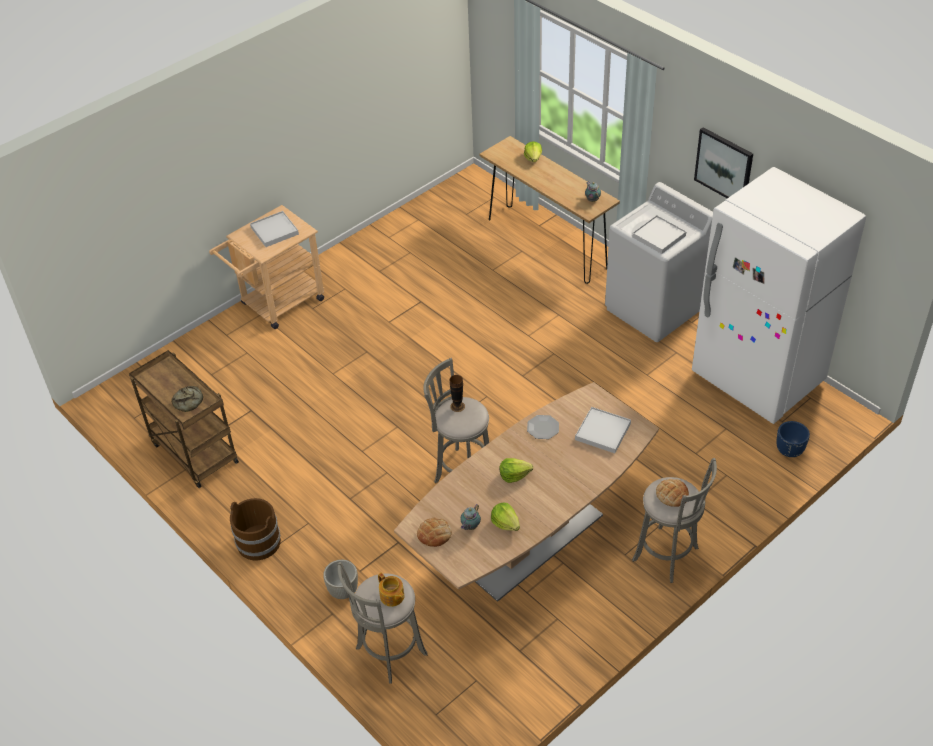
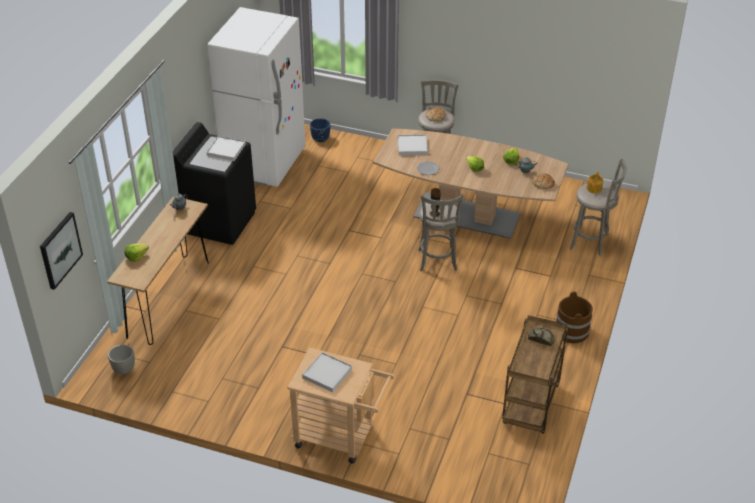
camera: 120 degrees left, 5 degrees down
(343, 590) = (570, 277): grey planter -> grey planter (123, 369)
(654, 309) = (219, 222): white washing machine -> black washing machine
(724, 166) = (189, 85): picture -> picture (60, 250)

